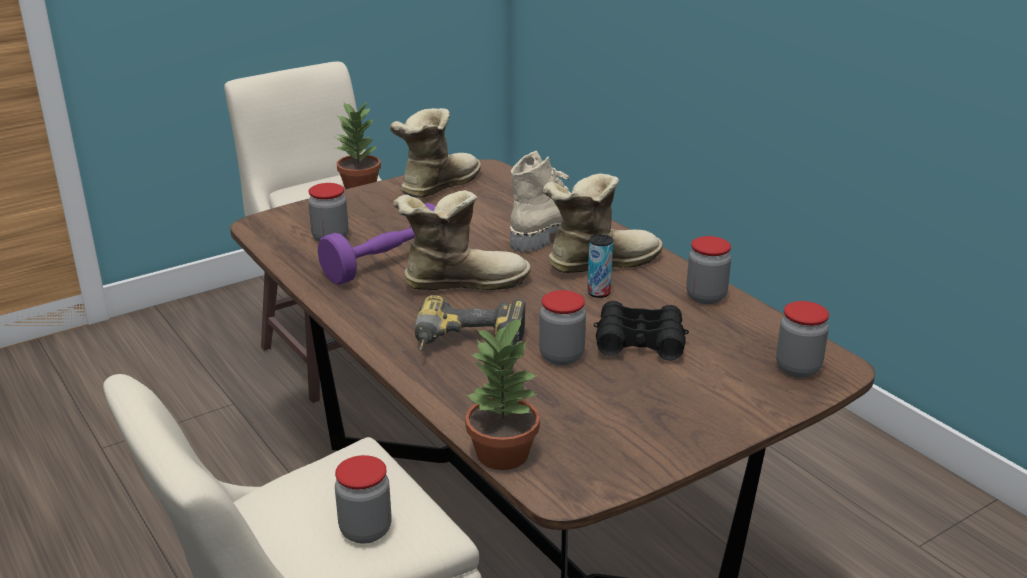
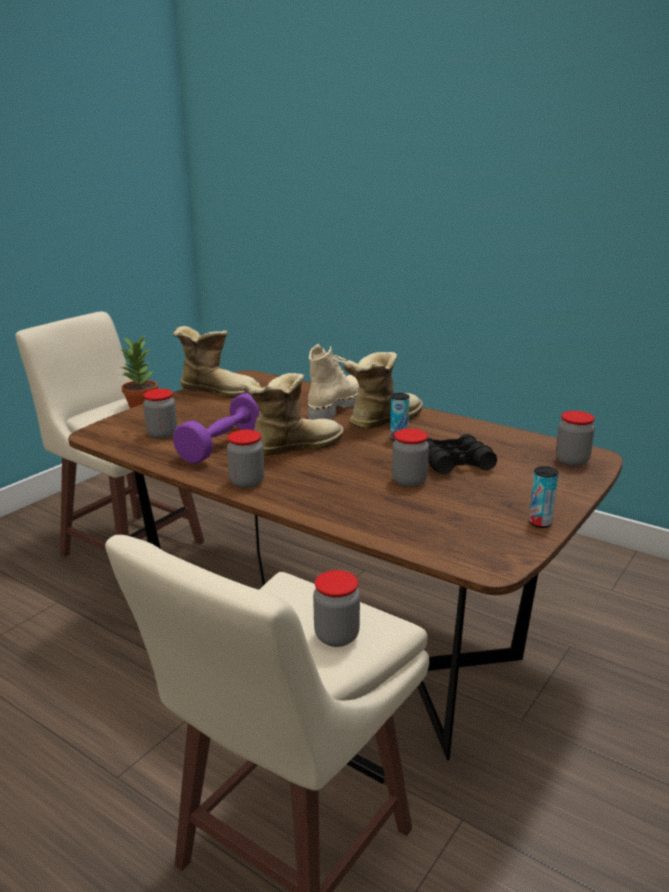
camera: 20 degrees left, 5 degrees down
(436, 186) = (218, 391): boot -> boot turned 90 degrees clockwise
(467, 347) = (334, 487): power drill -> none
(504, 454) = (426, 551): potted plant -> none
(673, 448) = (540, 523): none -> can
(706, 297) = (473, 429): jar -> jar (247, 482)

